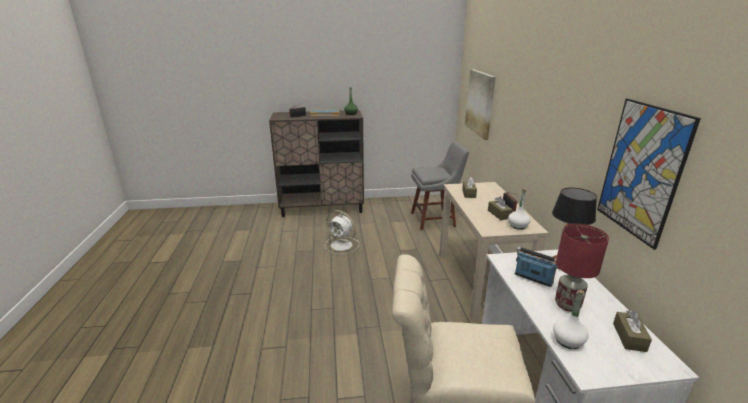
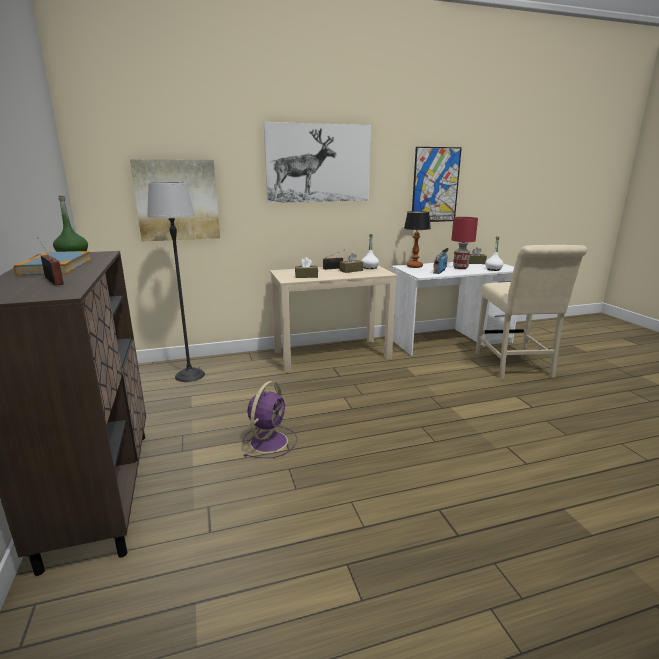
camera: 100 degrees left, 5 degrees down
(342, 245) = (269, 441): white fan -> purple fan
(435, 219) = (190, 375): grey chair -> floor lamp
(540, 96) = (318, 163): none -> picture

